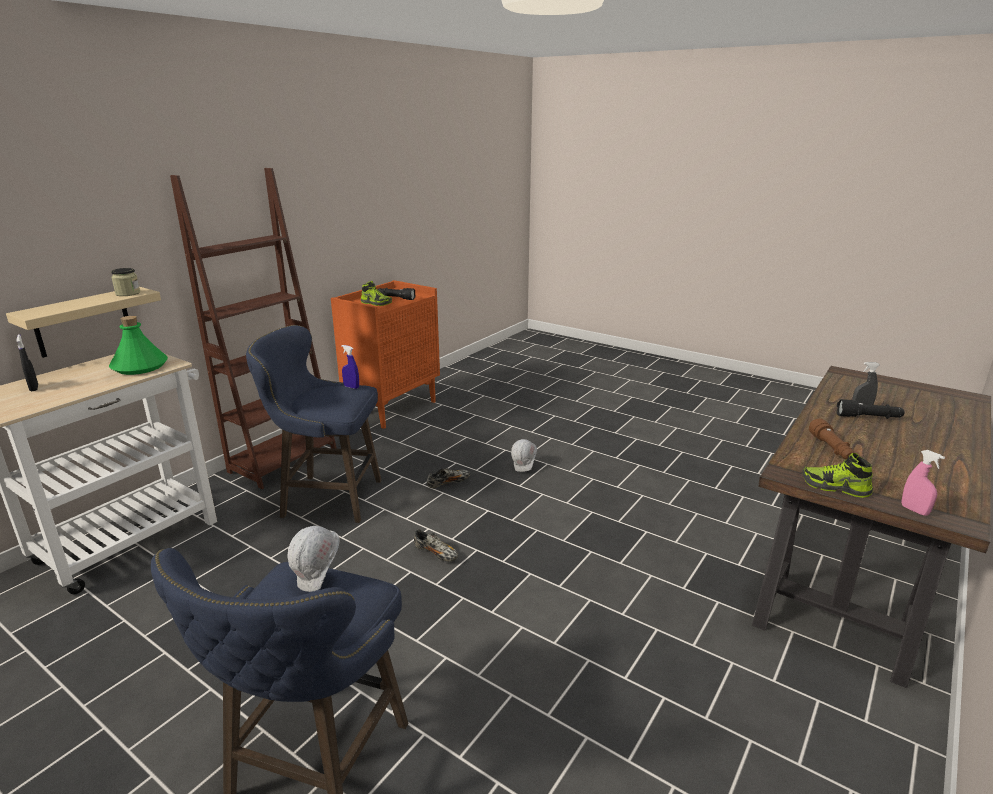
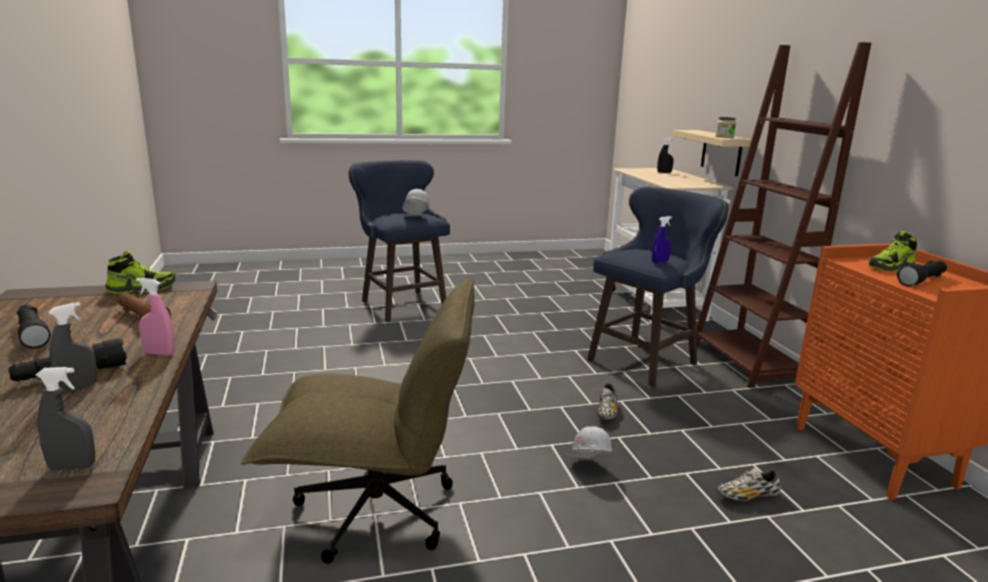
camera: 130 degrees right, 5 degrees down
(139, 367) = (677, 182): green bottle -> none
(436, 553) = (502, 369): shoe -> shoe (747, 496)
(668, 505) = (373, 511): none -> beige office chair
(850, 378) = (72, 467): none -> grey spray bottle
(914, 459) = (32, 334): none -> black flashlight
(914, 510) = (66, 291): pink spray bottle -> pink spray bottle (159, 353)

